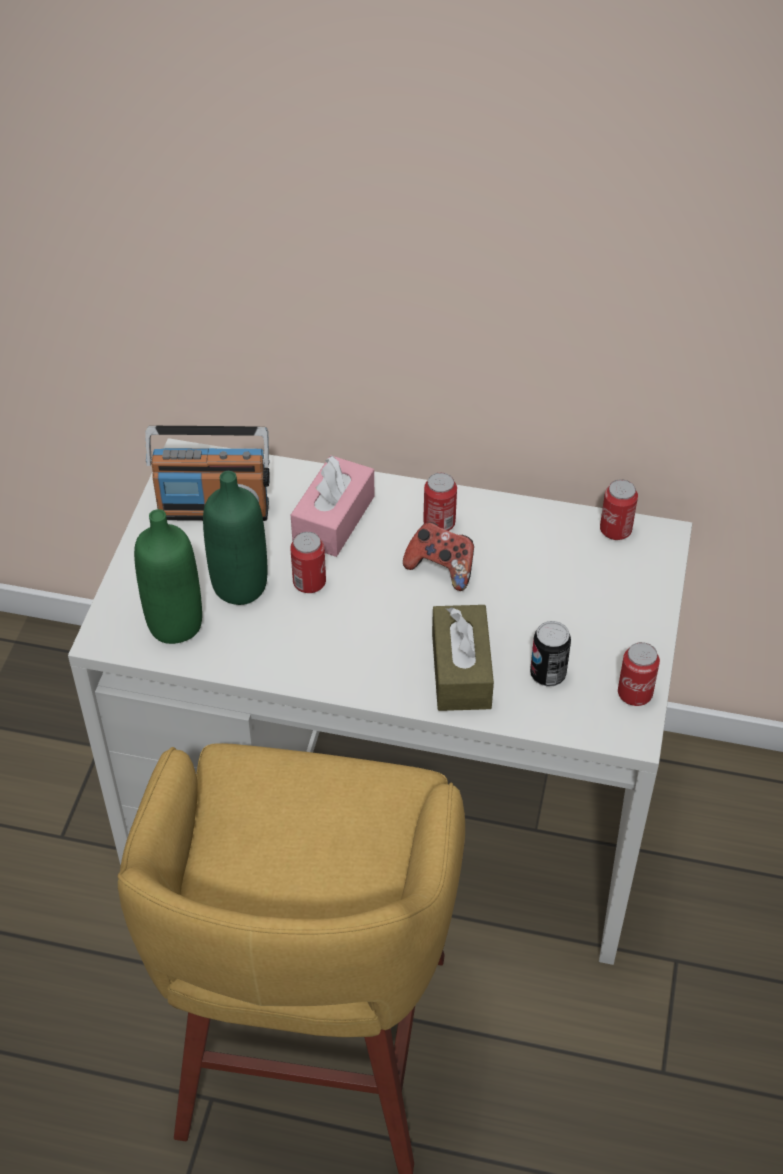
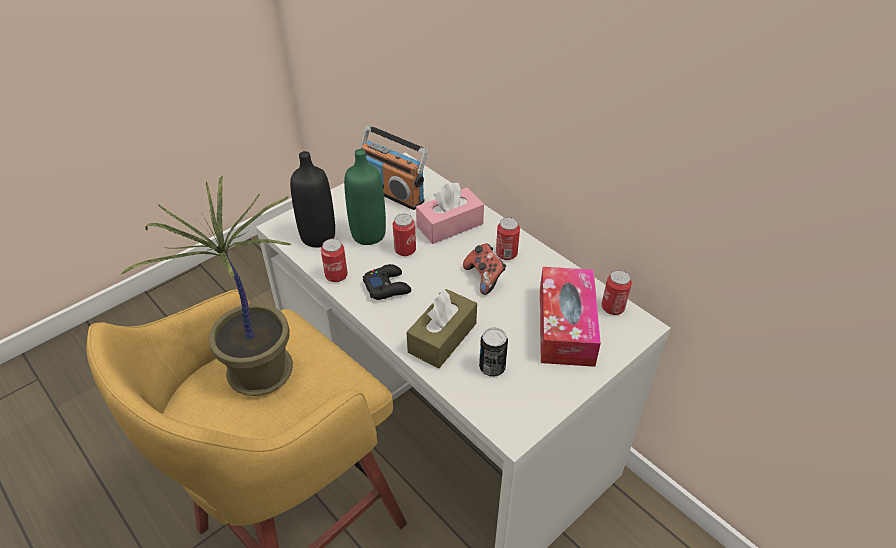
camera: 35 degrees right, 5 degrees down
(175, 624) = (318, 237): green bottle -> black bottle
(276, 840) = (258, 373): none -> potted plant
(334, 643) = (387, 286): none -> black game controller
(584, 580) = (566, 326): none -> tissue box
(634, 694) = (537, 409): can -> can (336, 276)

